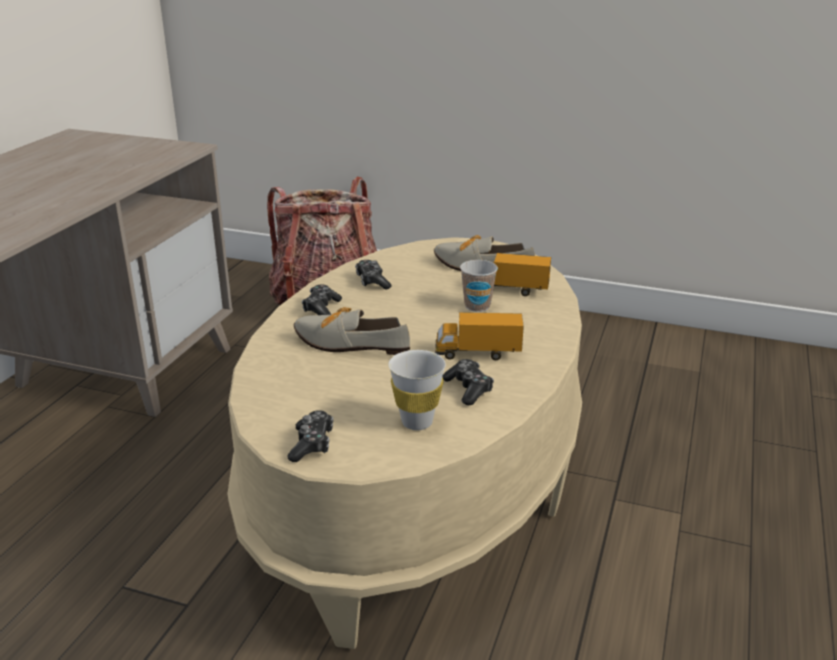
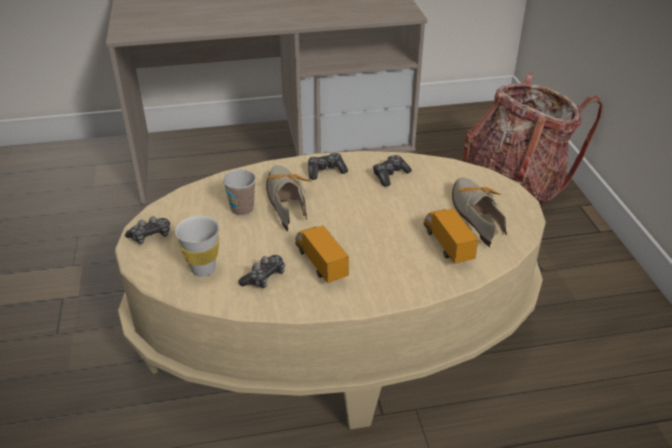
camera: 60 degrees right, 10 degrees up
(477, 306) = (400, 238): cup -> cup (242, 209)

